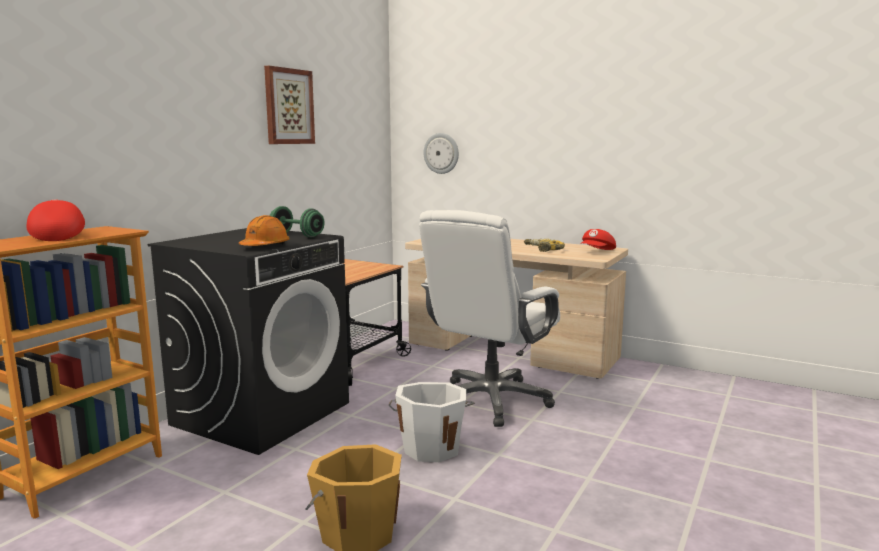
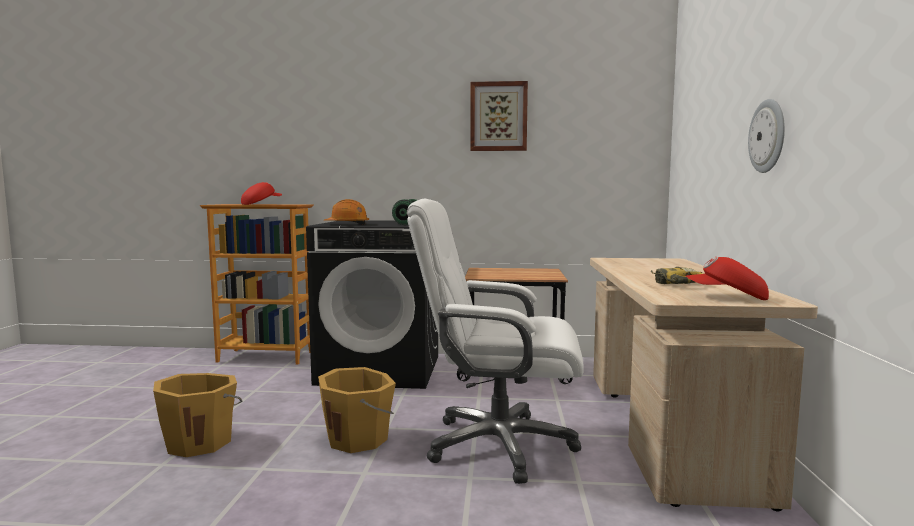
camera: 65 degrees right, 5 degrees down
(431, 448) = (359, 438): white bucket -> orange bucket
(441, 153) = (692, 157): wall clock -> wall clock (768, 136)

